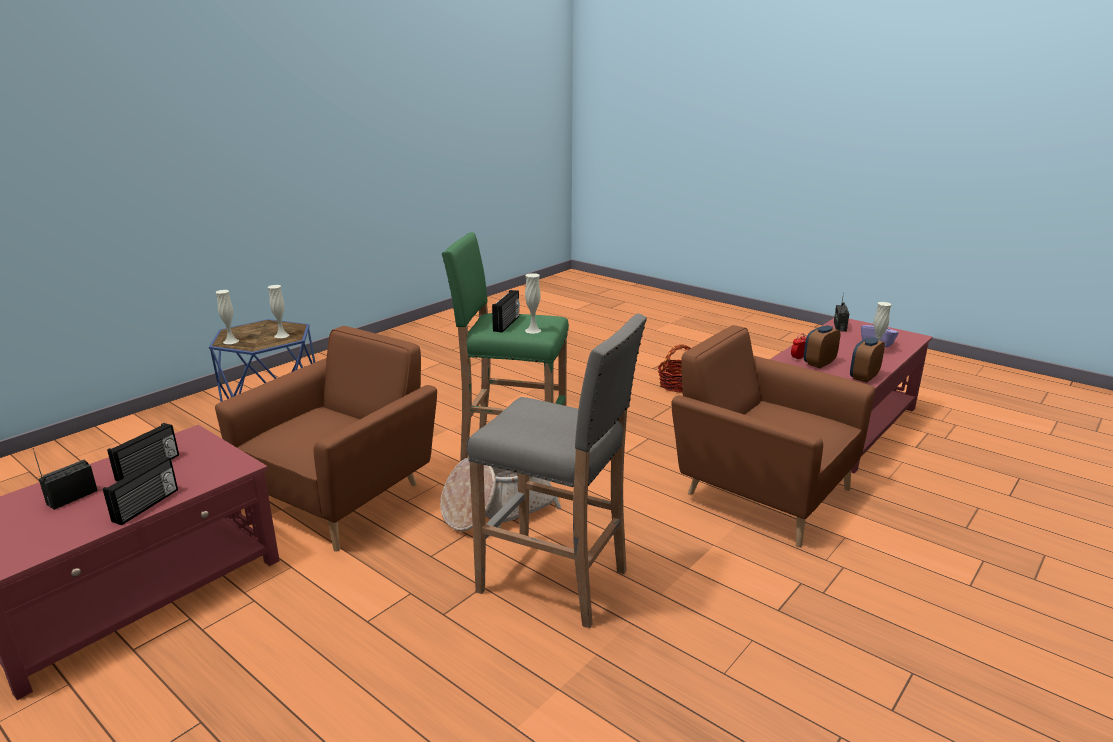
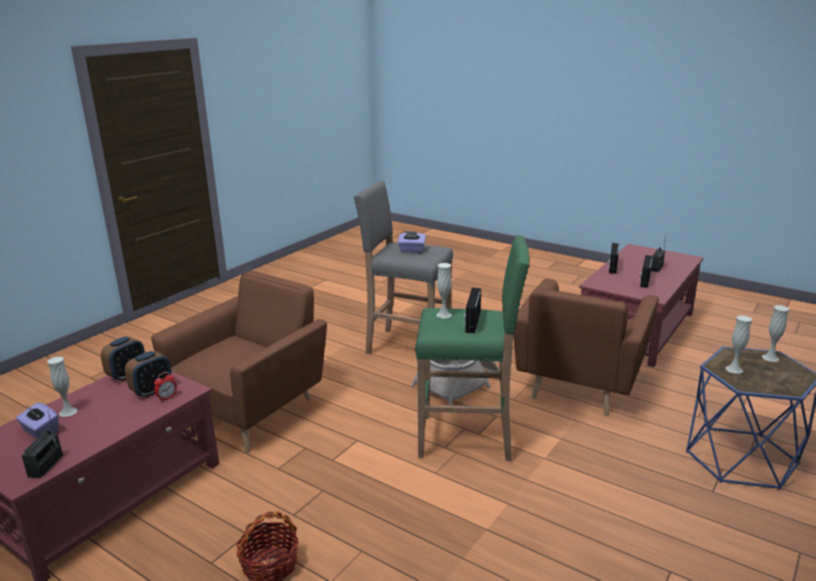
camera: 175 degrees right, 0 degrees up
(544, 426) = (411, 250): none -> purple tissue box
(761, 492) = (251, 408): brown armchair -> brown armchair turned 90 degrees counterclockwise

